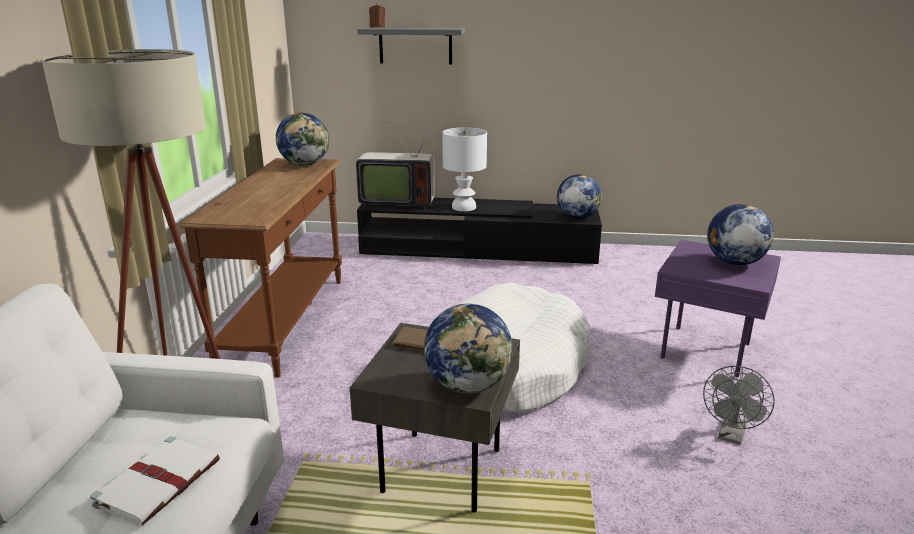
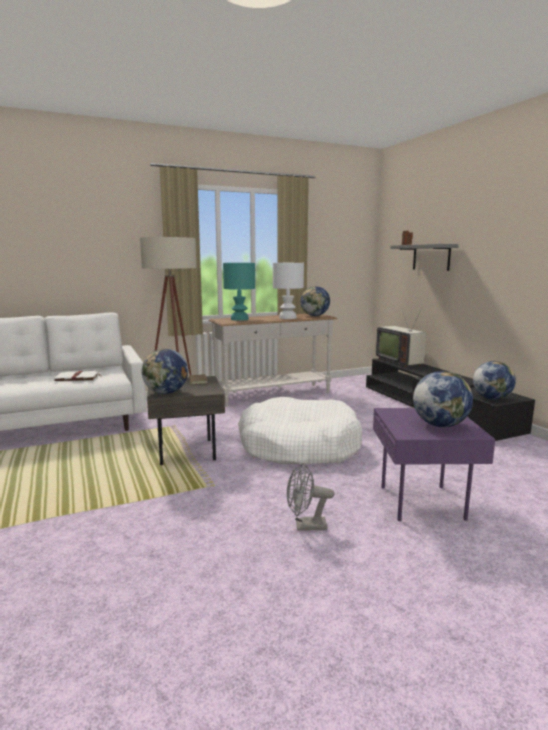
camera: 60 degrees right, 10 degrees down
(239, 206) = (240, 319): none -> turquoise table lamp
(287, 322) = (273, 395): brown console table -> white console table
(464, 207) = (429, 373): white table lamp -> white table lamp (288, 318)

